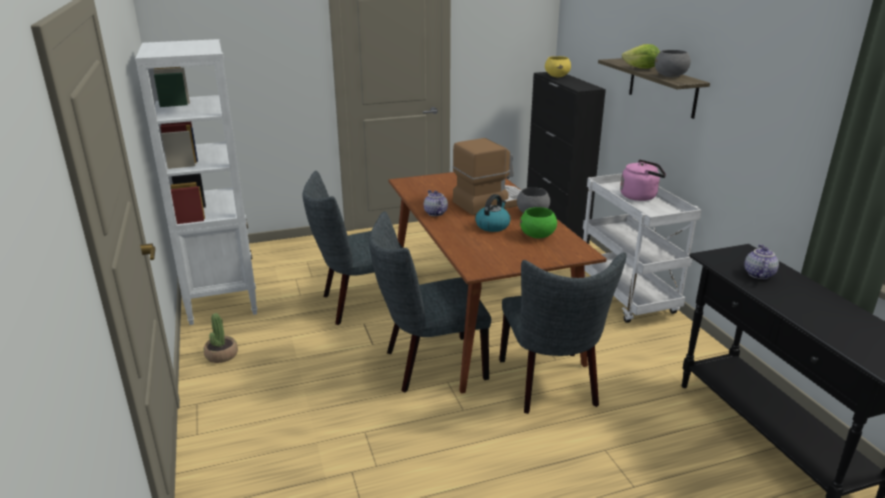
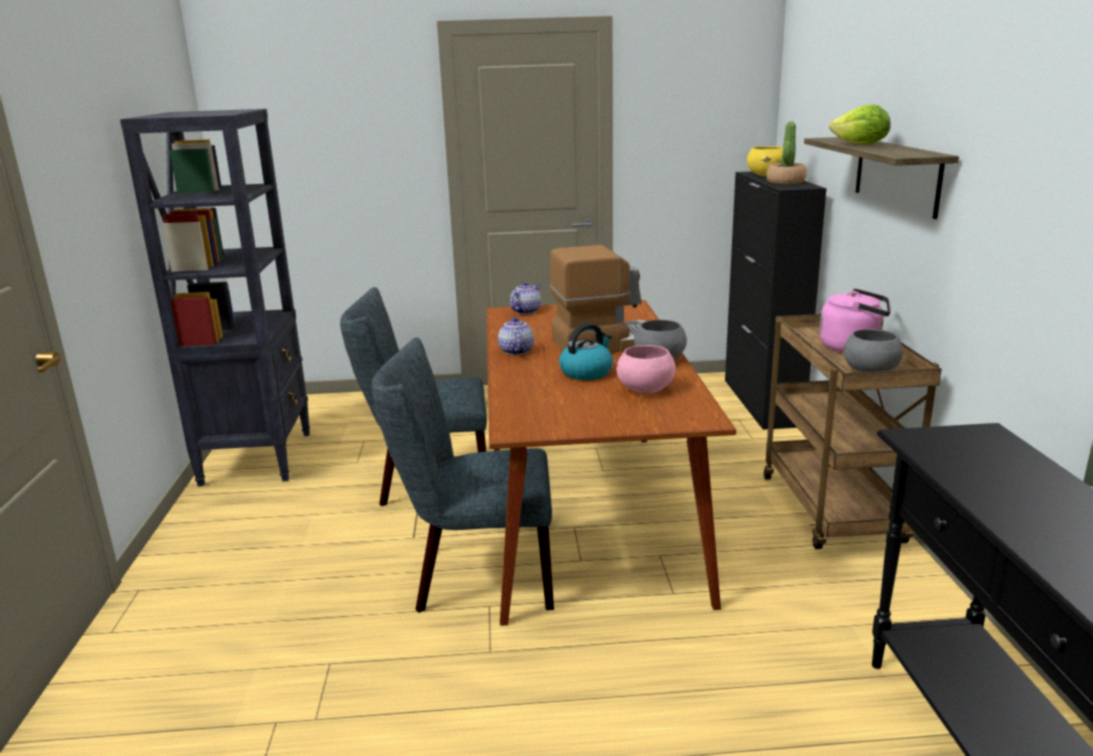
camera: 15 degrees right, 5 degrees down
(221, 355) = (210, 529): potted plant -> potted plant (785, 182)
(222, 299) = (258, 457): white bookcase -> black bookcase
(537, 236) = (646, 390): green bowl -> pink bowl
(551, 386) = (646, 633): grey chair -> none
(628, 298) = (834, 511): white cart -> brown cart
(670, 76) = (898, 150): grey bowl -> grey bowl (870, 372)
(758, 274) = (988, 472): teapot -> teapot (525, 311)

